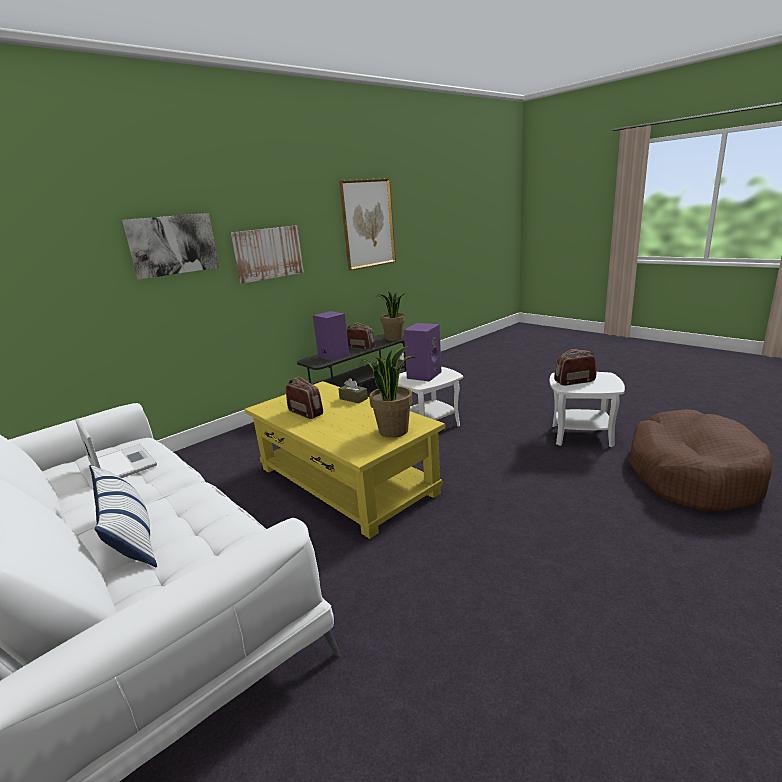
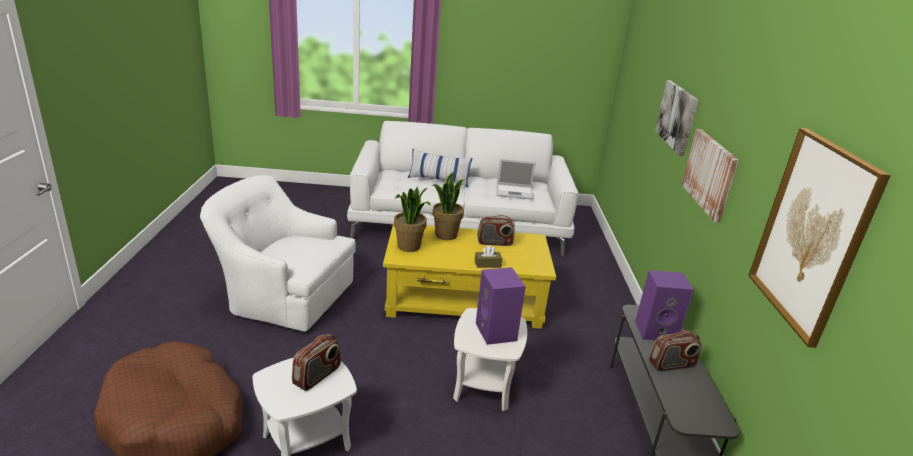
camera: 130 degrees right, 5 degrees up
(394, 338) = (685, 412): potted plant -> potted plant (445, 235)
(542, 568) = (283, 296): none -> white armchair

